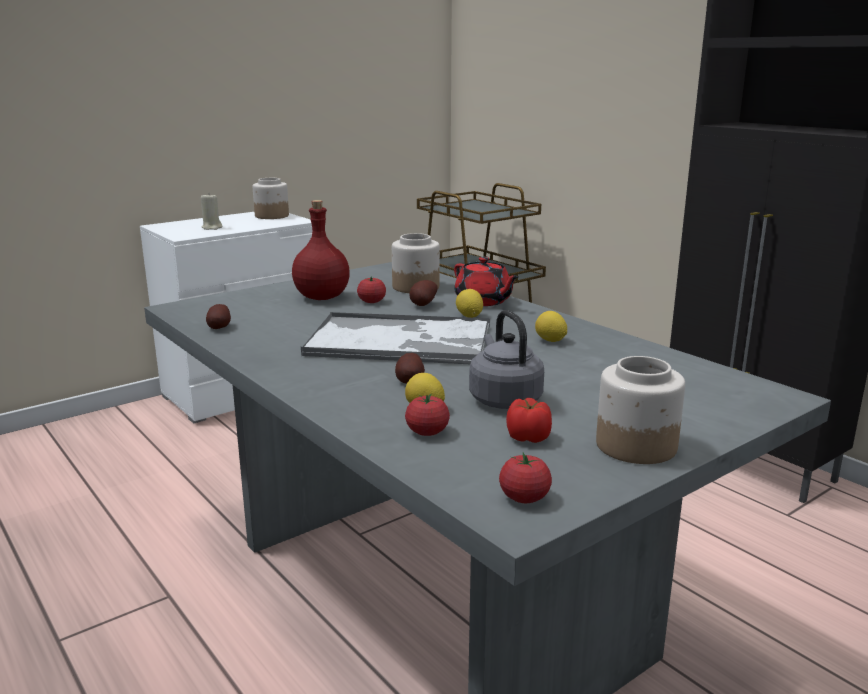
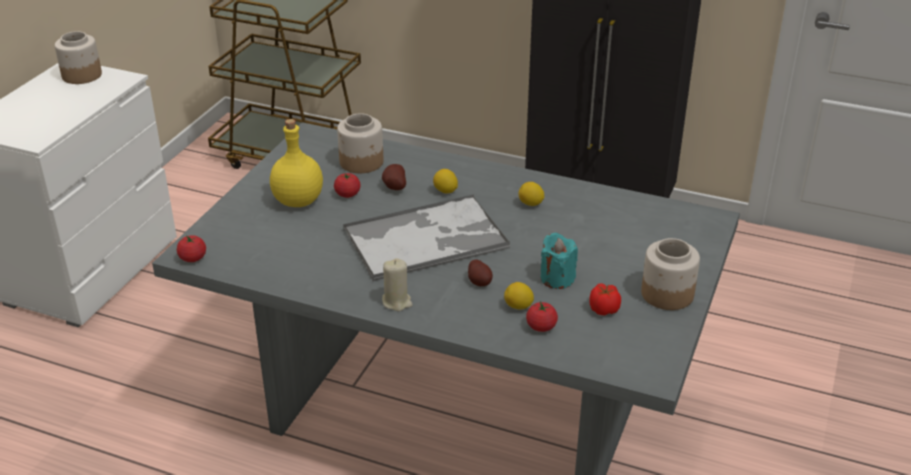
camera: 30 degrees left, 15 degrees up
(212, 227) = (45, 116): beige candle -> beige candle (397, 302)
(219, 327) = (261, 269): potato -> none
(321, 297) = (297, 200): red bottle -> yellow bottle
(483, 301) = (437, 167): red teapot -> none
(503, 399) = (557, 278): grey kettle -> turquoise candle
(524, 497) = (644, 358): tomato -> tomato (193, 258)

